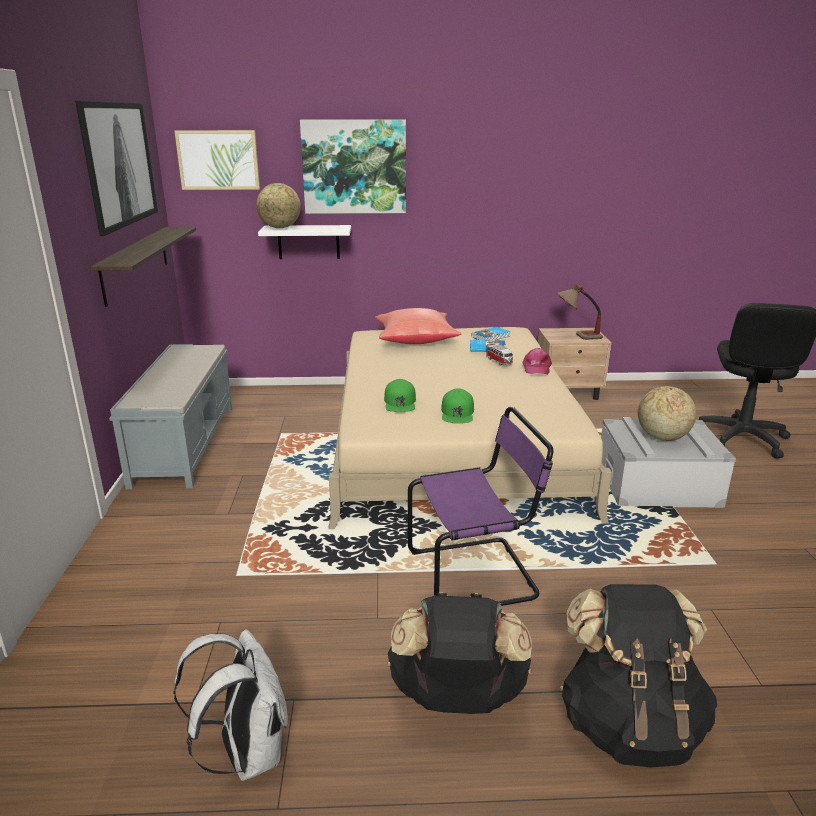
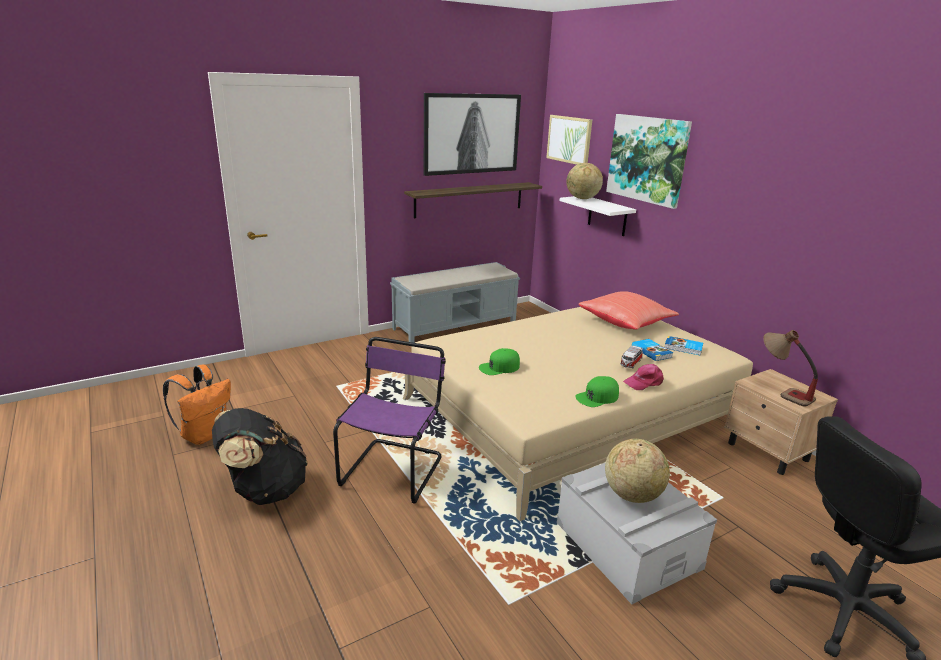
camera: 60 degrees right, 0 degrees up
(246, 752) = (204, 435): white backpack -> orange backpack
(400, 402) = (492, 344): green cap -> green cap (597, 397)
(476, 575) = (394, 468): purple chair -> purple chair turned 120 degrees counterclockwise
(629, 725) = (265, 571): black backpack -> none

